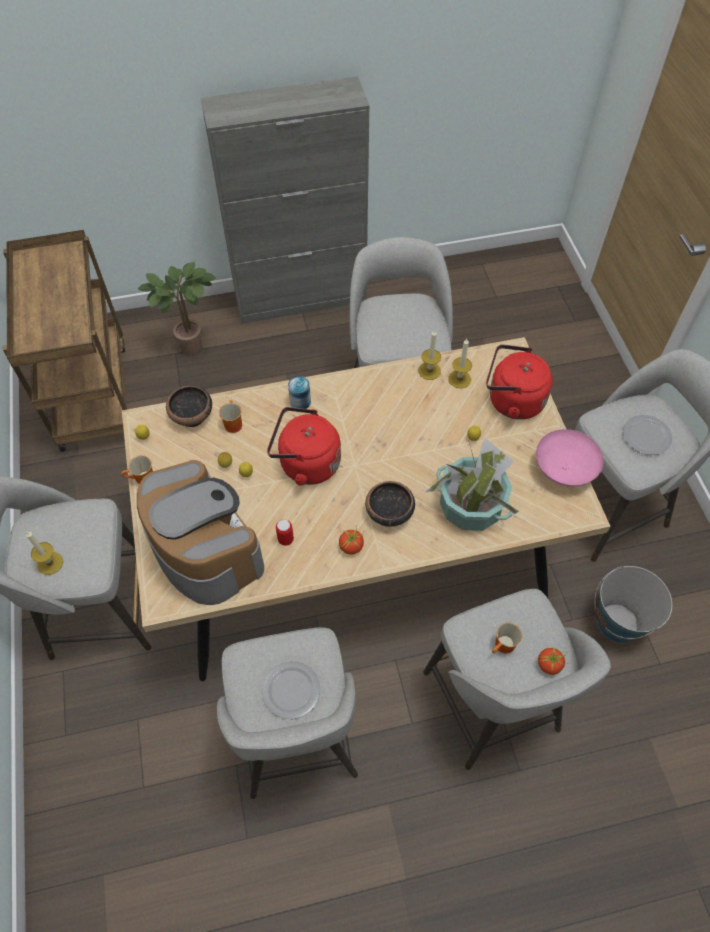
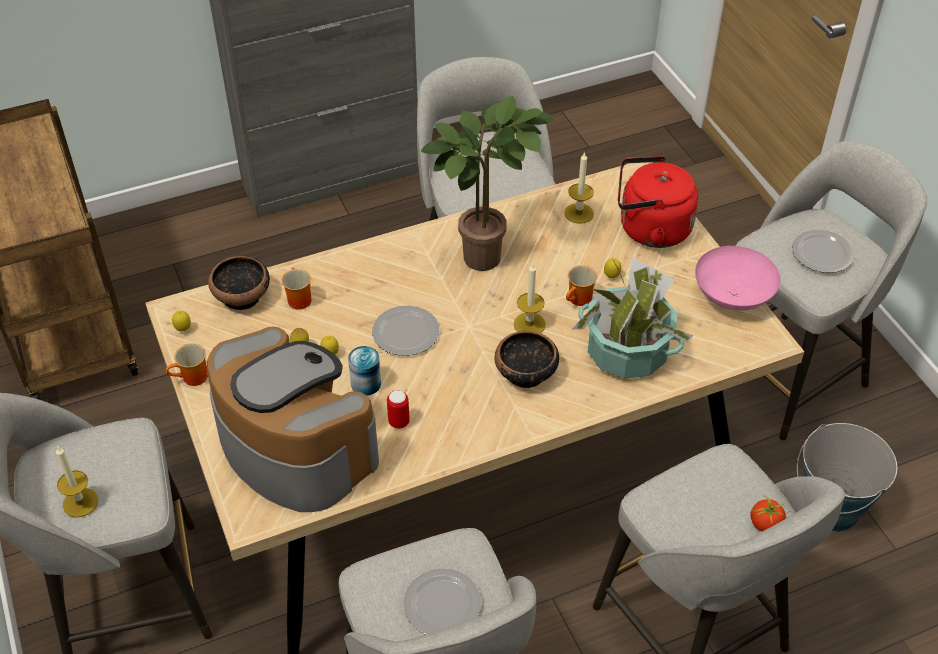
camera: 10 degrees left, 10 degrees down
(194, 345) = (198, 251): potted plant -> potted plant (485, 253)
(300, 401) = (381, 263): can -> can (366, 384)
(306, 463) = (405, 332): red kettle -> plate
(351, 546) = (486, 418): tomato -> none
(429, 371) = (538, 209): candle -> candle (529, 324)
(504, 646) = (704, 512): mug -> mug (580, 300)

